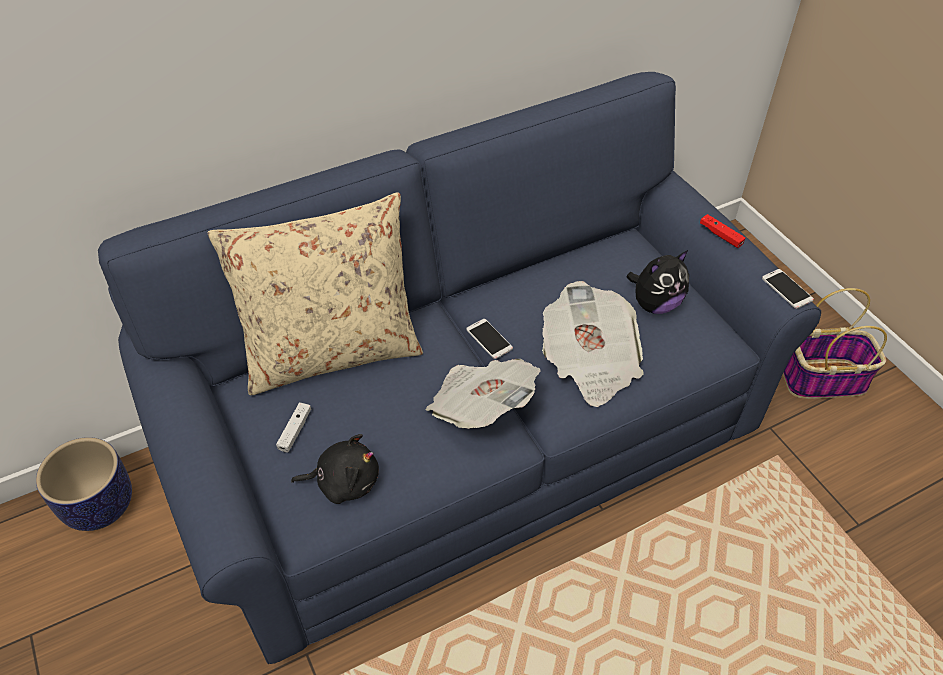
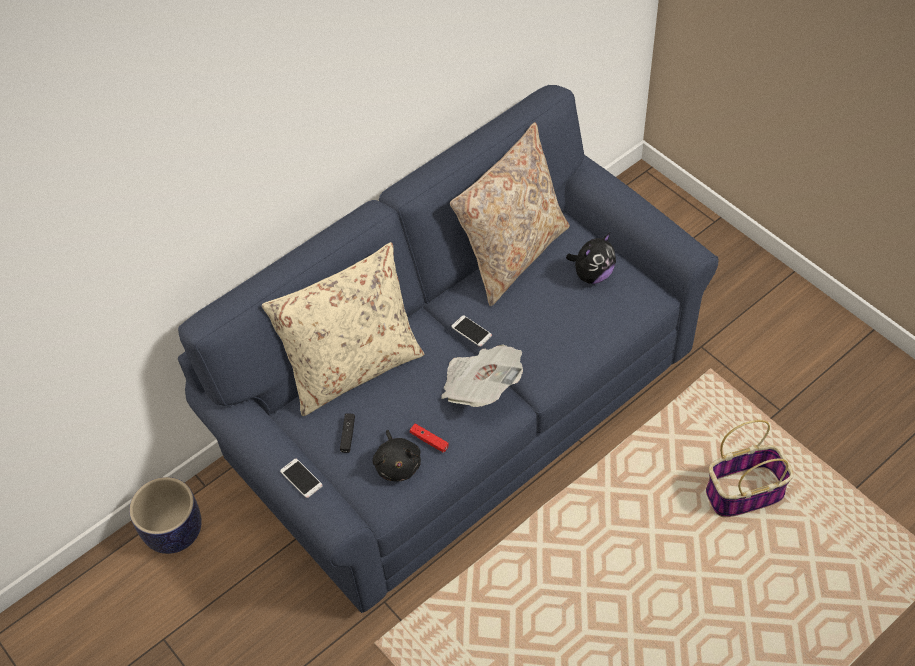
camera: 10 degrees left, 5 degrees up
(295, 431) = (348, 435): white game controller -> black game controller
(344, 481) = (398, 464): black plush toy -> black plush toy turned 90 degrees clockwise
(564, 264) = (513, 254): none -> beige pillow
(590, 362) = (553, 334): newspaper -> none
(720, 235) = (632, 209): red game controller -> red game controller (429, 440)
(787, 289) = (689, 246): phone -> phone (301, 478)
(824, 379) = (739, 295): basket -> basket (745, 492)

